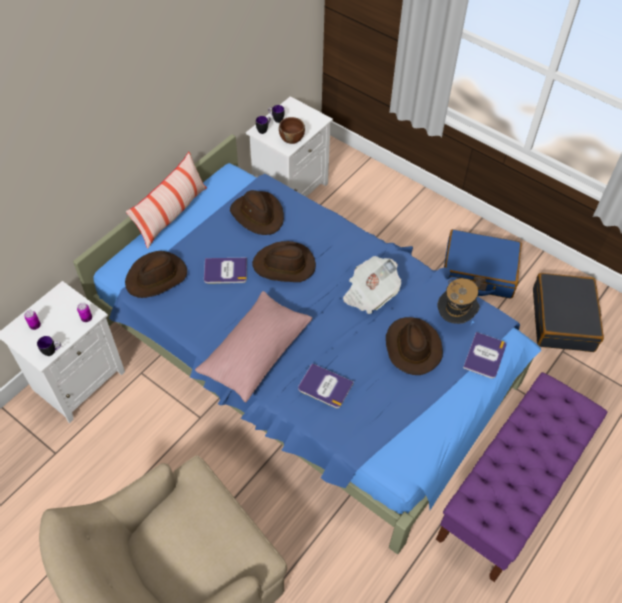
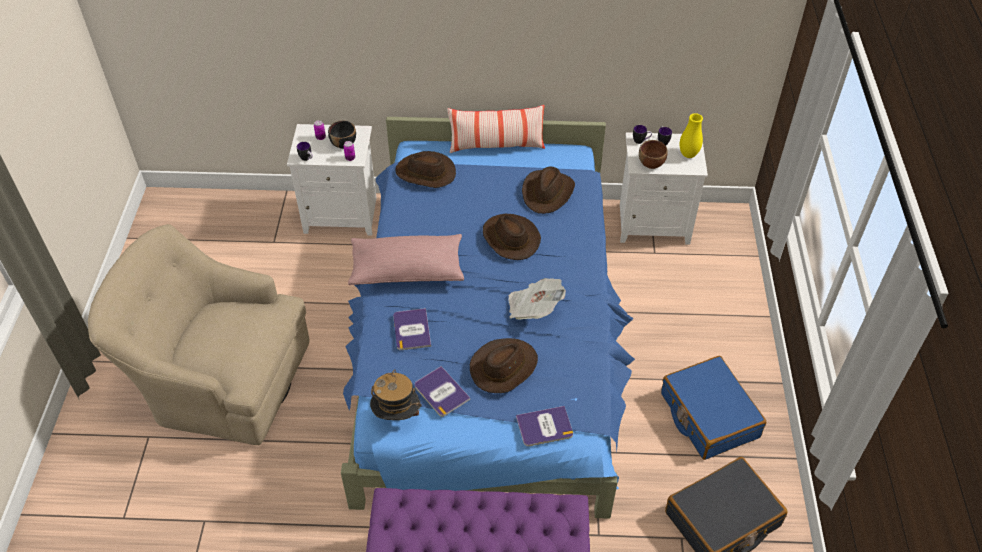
camera: 55 degrees right, 5 degrees down
(62, 312) = (343, 143): none -> black bowl
(225, 271) = (469, 207): book -> book (441, 392)
(303, 115) = (688, 154): none -> yellow vase
(454, 318) = (565, 383): hat -> hat (397, 416)

